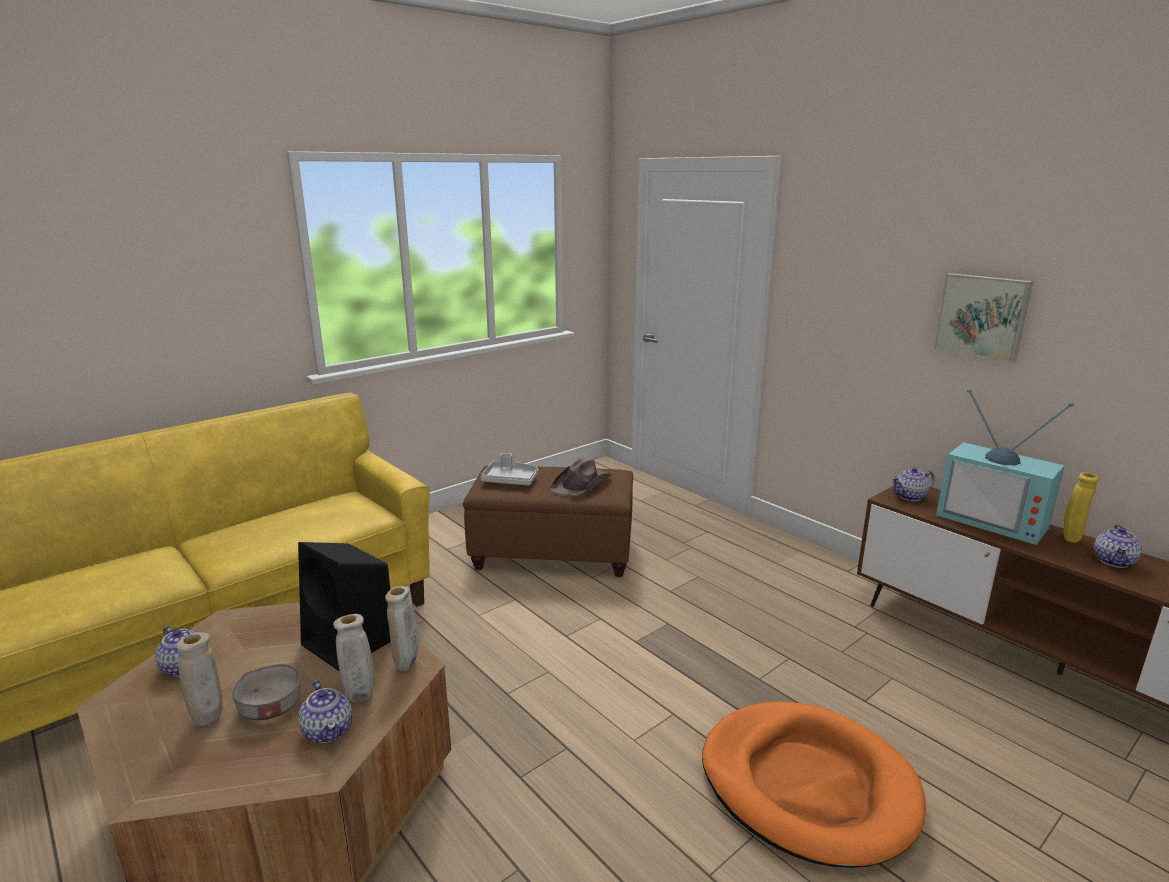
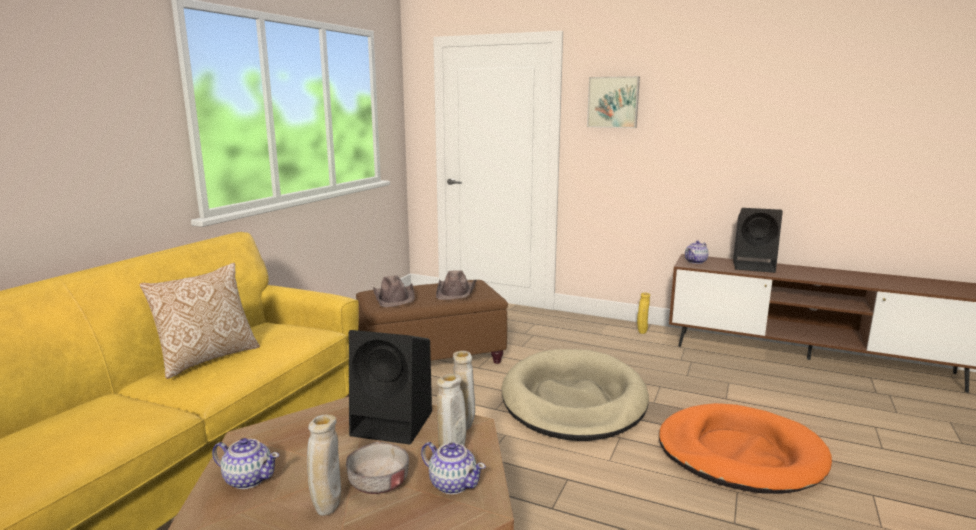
camera: 25 degrees left, 5 degrees down
(257, 527) = (207, 358): none -> pillow
(510, 480) = (395, 297): grey tray -> brown hat
(662, 648) = (573, 400): none -> beige dog bed
(982, 316) = (724, 132): picture -> picture (613, 102)
(994, 520) = (754, 266): television -> black speaker
(1070, 539) = (802, 269): yellow vase -> yellow vase (641, 332)
(1114, 561) = (834, 275): teapot -> none

